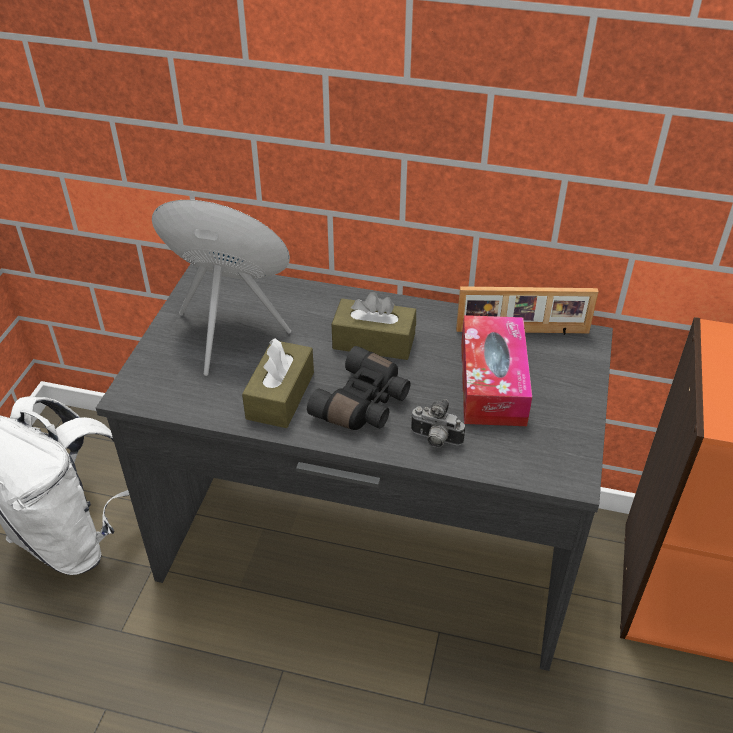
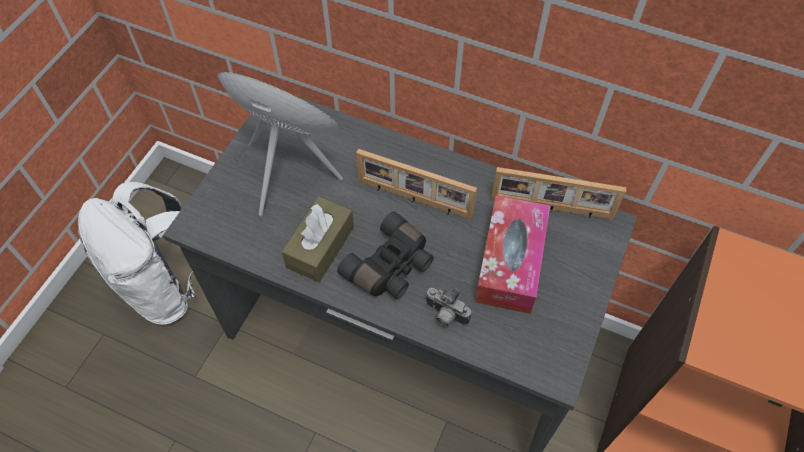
camera: 10 degrees right, 15 degrees up
(374, 341) = (414, 200): brown tissue box -> picture frame

